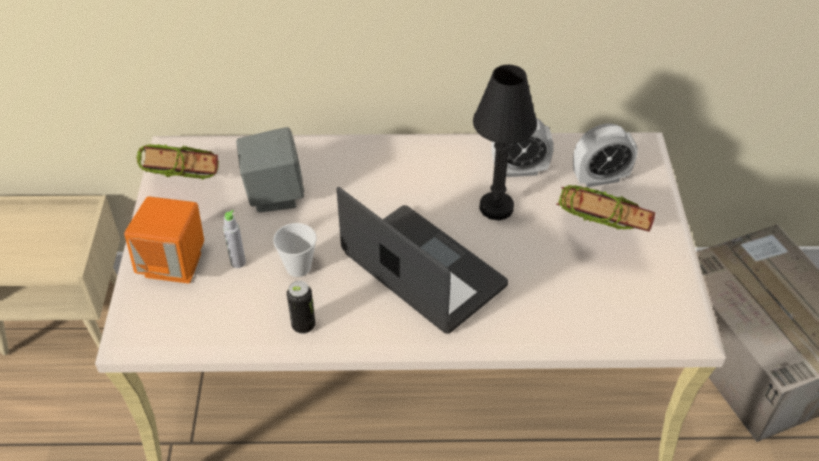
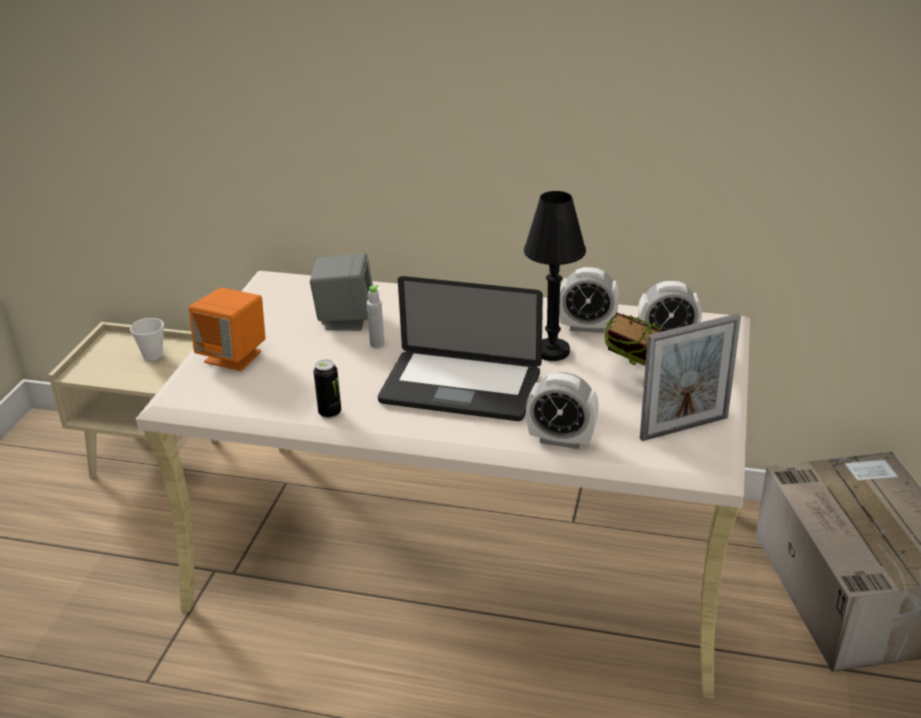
camera: 15 degrees right, 15 degrees down
(186, 194) = (267, 311): book -> none
(238, 262) = (291, 362): grey bottle -> grey bottle (377, 344)
(298, 267) = (344, 372): cup -> cup (153, 355)
(423, 270) = (460, 388): laptop -> laptop turned 135 degrees clockwise
(543, 322) = (561, 440): none -> alarm clock
(651, 287) = (684, 428): none -> picture frame

